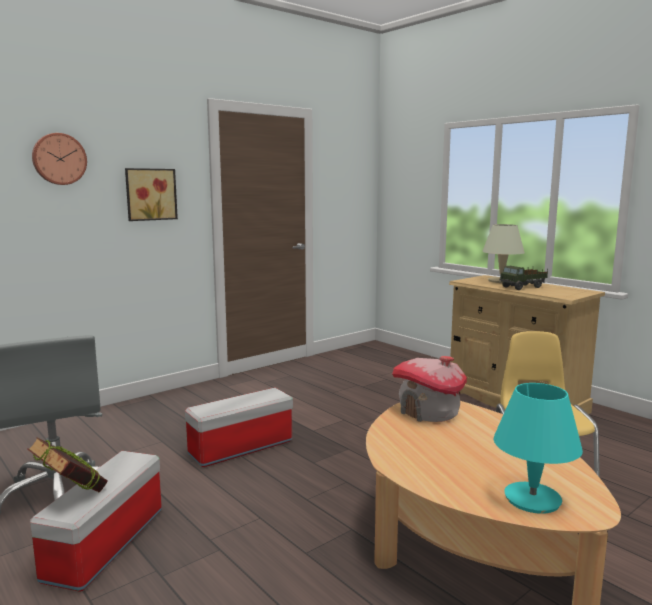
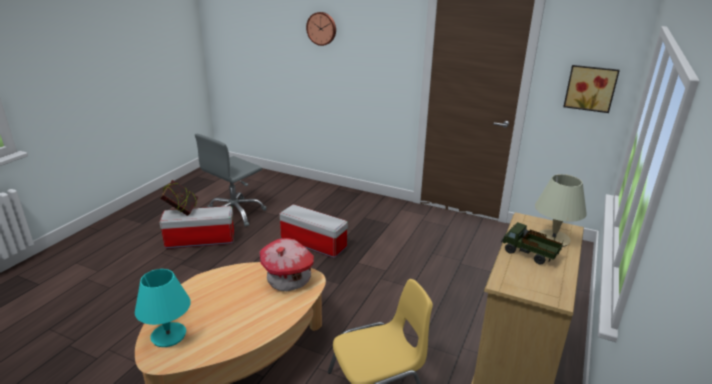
camera: 65 degrees right, 15 degrees up
(150, 194) = (375, 57): picture -> picture (590, 88)

